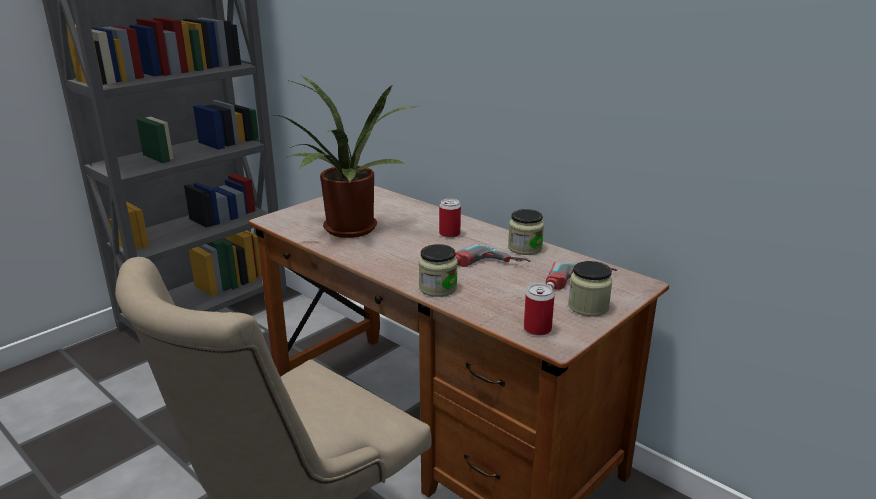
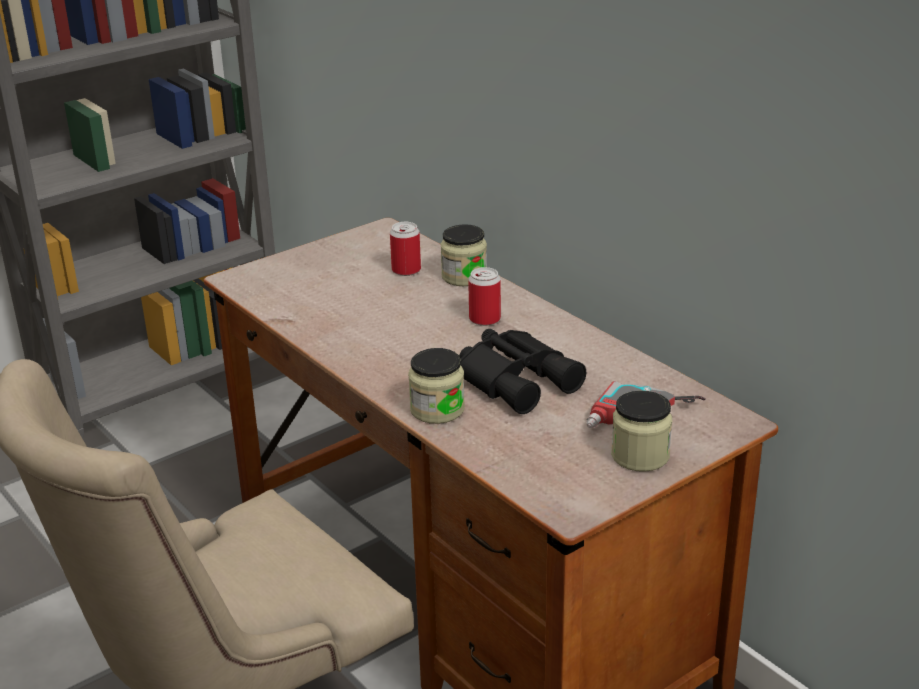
camera: 10 degrees right, 5 degrees up
(347, 231) = (338, 305): potted plant -> none
(486, 267) = (518, 379): power drill -> black binoculars
(525, 248) = (587, 351): jar -> jar (464, 276)
(537, 329) = (553, 485): can -> can (406, 270)

